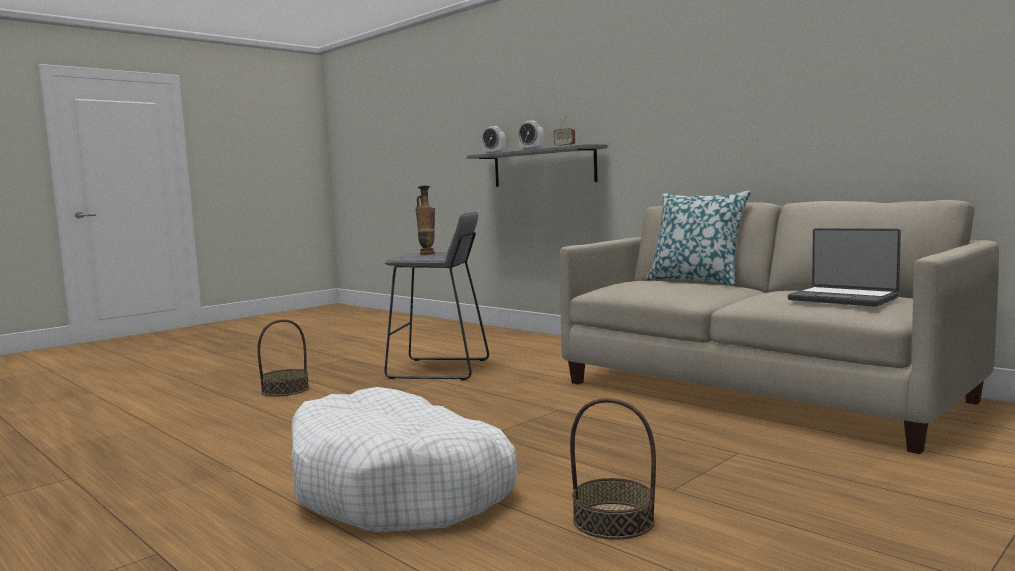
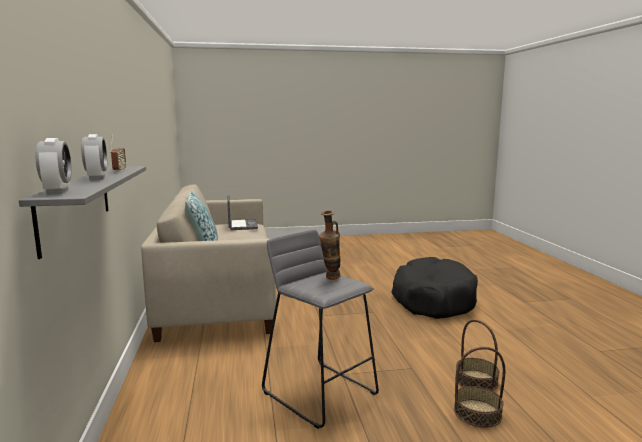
camera: 145 degrees left, 5 degrees up
(400, 488) = (433, 300): white dog bed -> black dog bed
(613, 521) = (379, 275): basket -> basket (476, 380)

